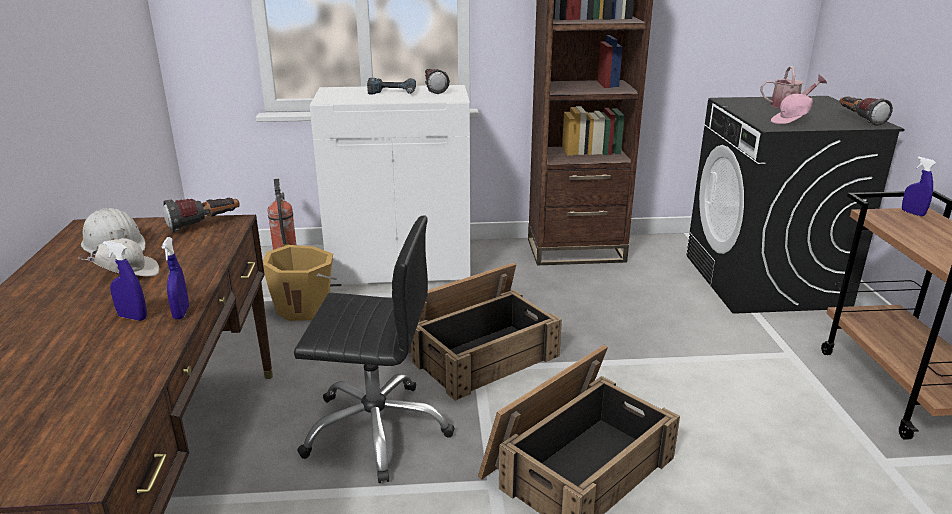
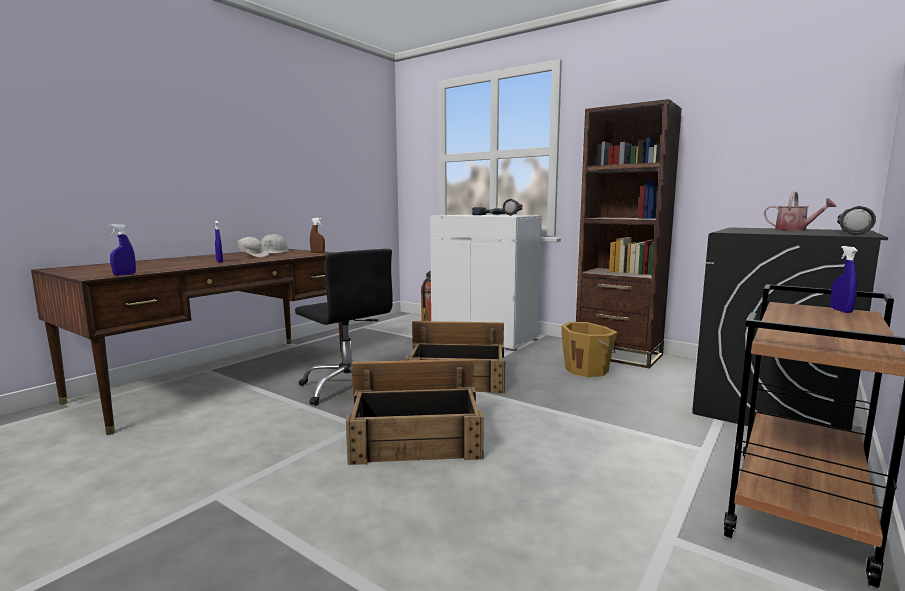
camera: 40 degrees right, 15 degrees down
(181, 313) = (234, 263): blue spray bottle -> blue spray bottle (124, 274)
(205, 225) = (317, 252): flashlight -> brown spray bottle
(304, 307) = (406, 340): orange bucket -> orange bucket (587, 370)
(791, 121) = (760, 232): pink cap -> none

